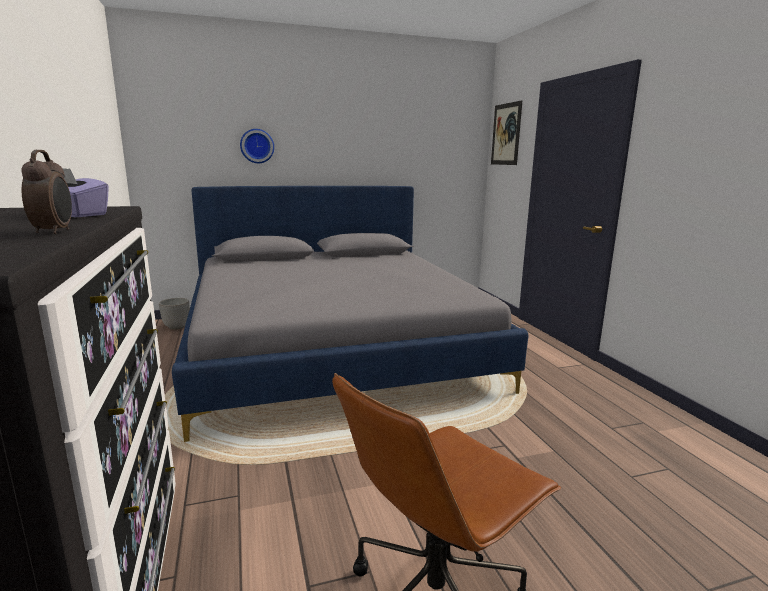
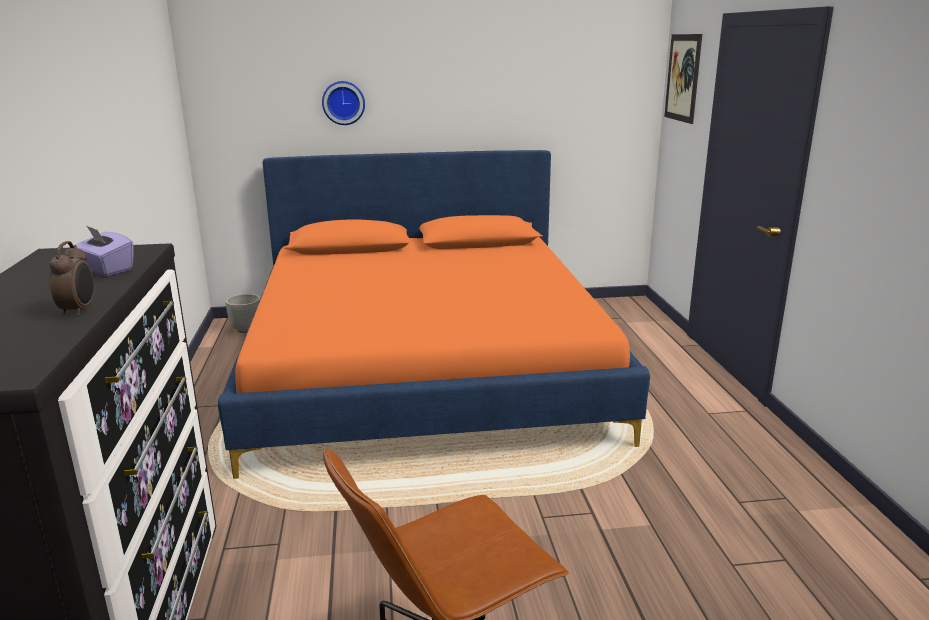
camera: 10 degrees right, 5 degrees up
(333, 348) = (426, 369): grey bed -> orange bed

